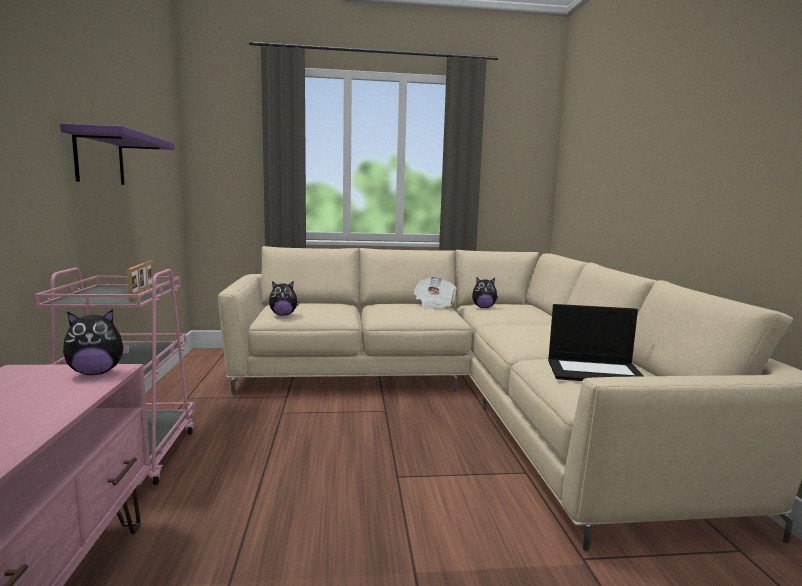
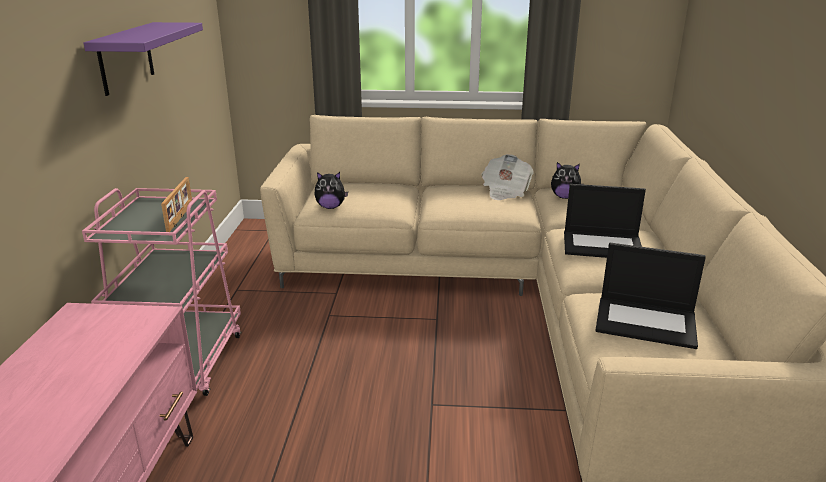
camera: 10 degrees right, 15 degrees up
(96, 373) = (142, 319): plush toy -> none
(530, 330) = (603, 245): none -> laptop

